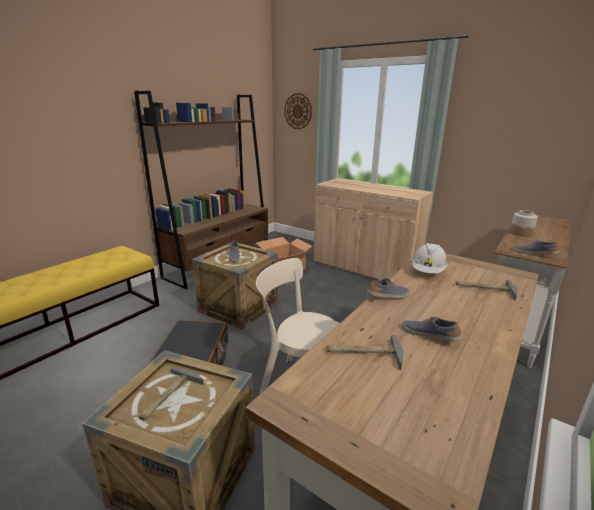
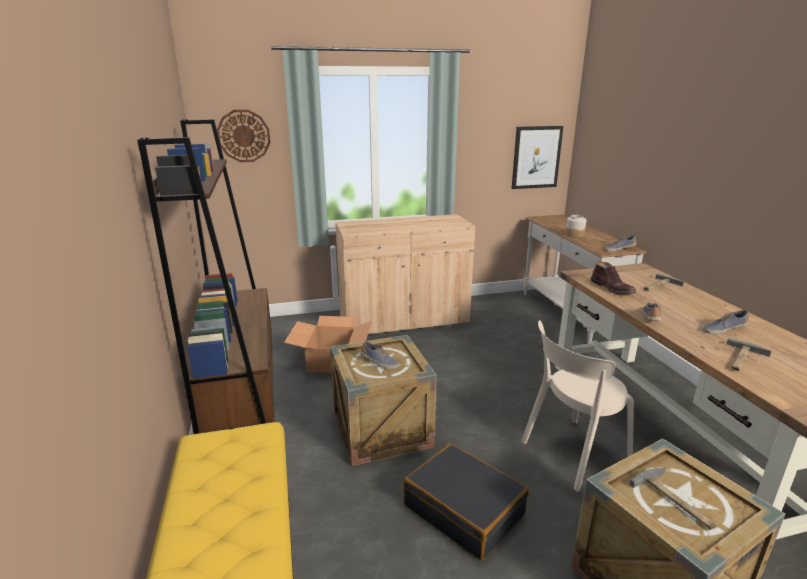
camera: 50 degrees left, 0 degrees up
(428, 271) = (612, 288): white hard hat -> brown boot
(545, 149) = (536, 157): none -> picture

